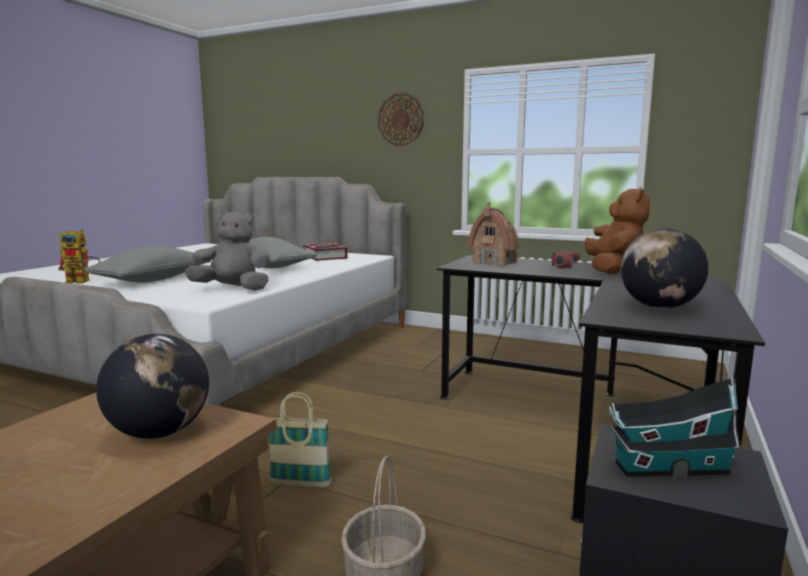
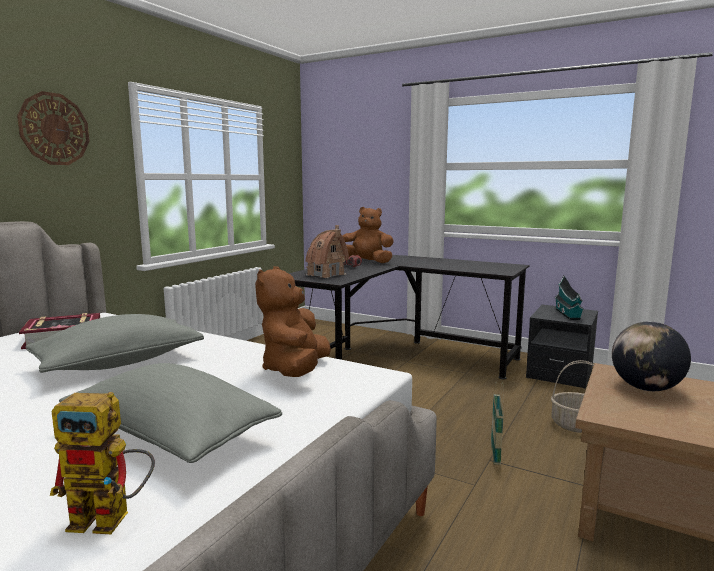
camera: 85 degrees left, 0 degrees up
(83, 281) = (112, 518): toy robot -> toy robot turned 90 degrees clockwise
(233, 289) = (295, 370): grey plush toy -> brown plush toy
(659, 307) = (474, 266): globe -> none

